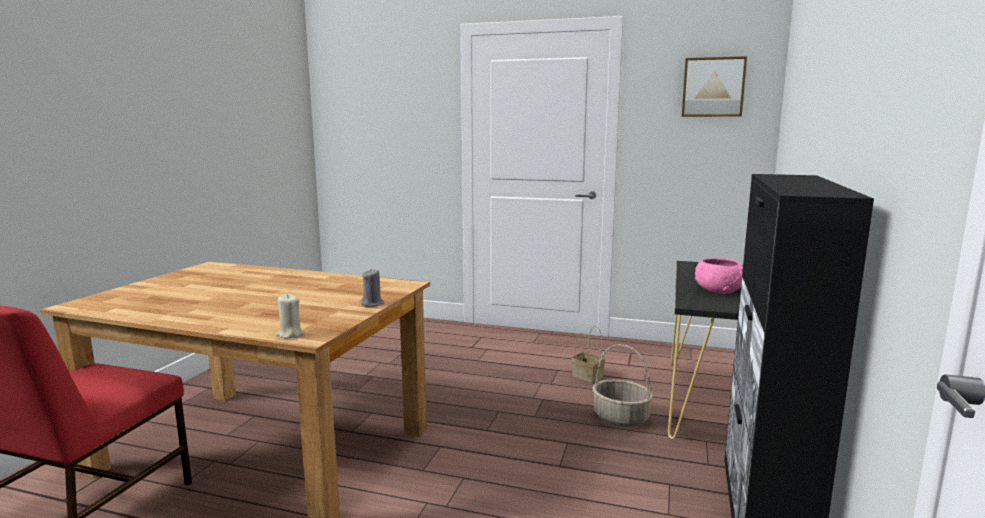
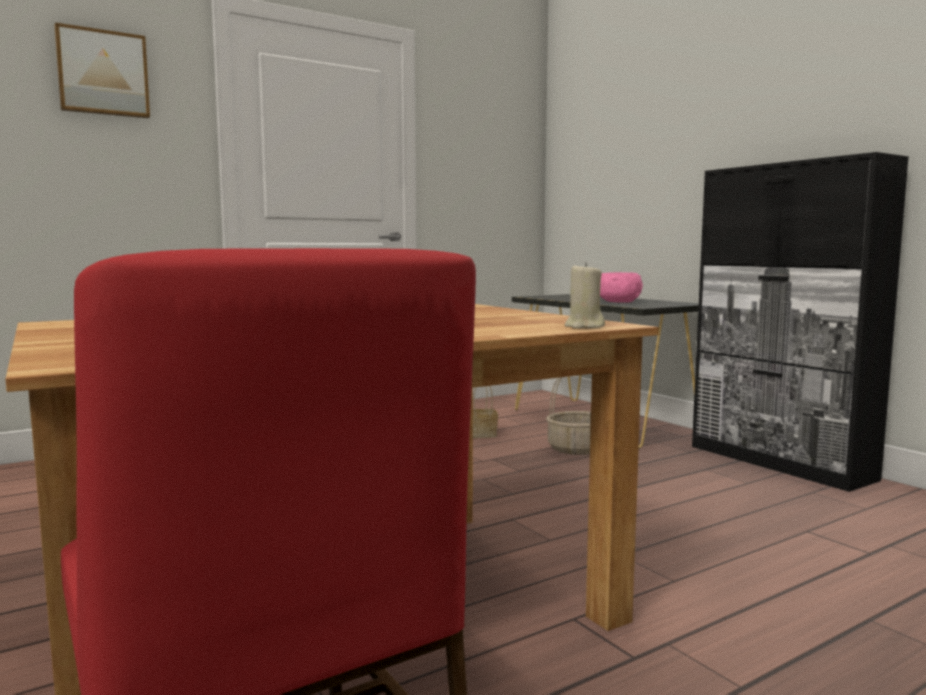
camera: 50 degrees left, 5 degrees down
(372, 304) = (513, 311): grey candle -> none
(713, 87) = (496, 122): picture -> picture (103, 73)

